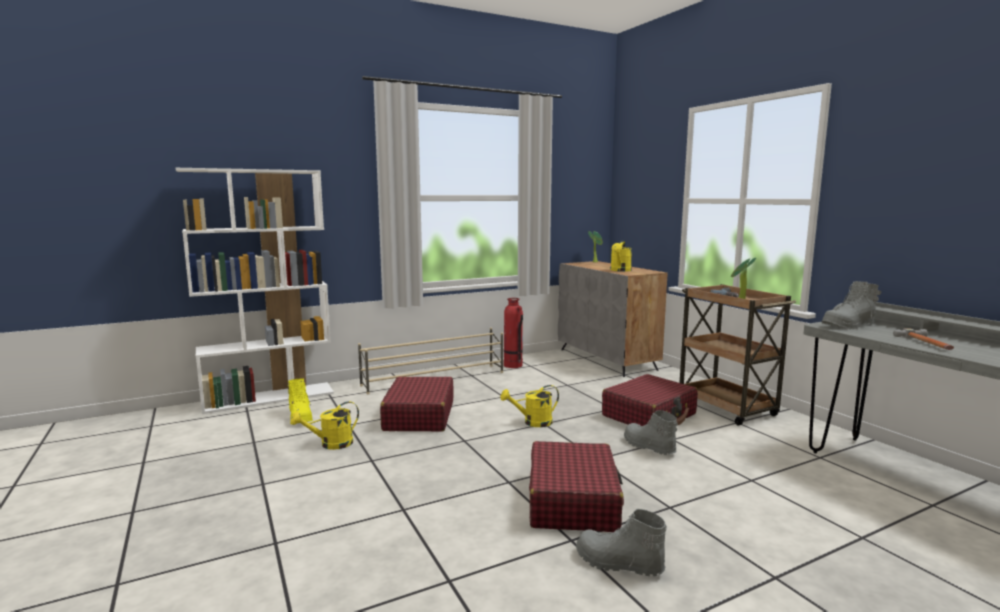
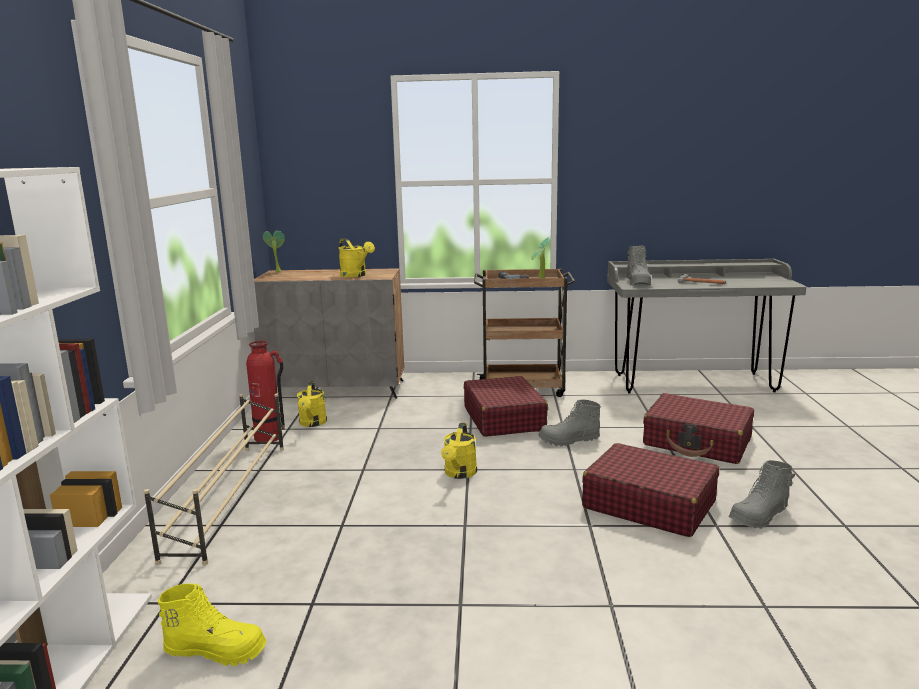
camera: 60 degrees left, 5 degrees up
(331, 444) = (371, 632): yellow watering can -> yellow watering can (312, 423)
(419, 416) = (353, 538): red suitcase -> red suitcase (697, 442)

